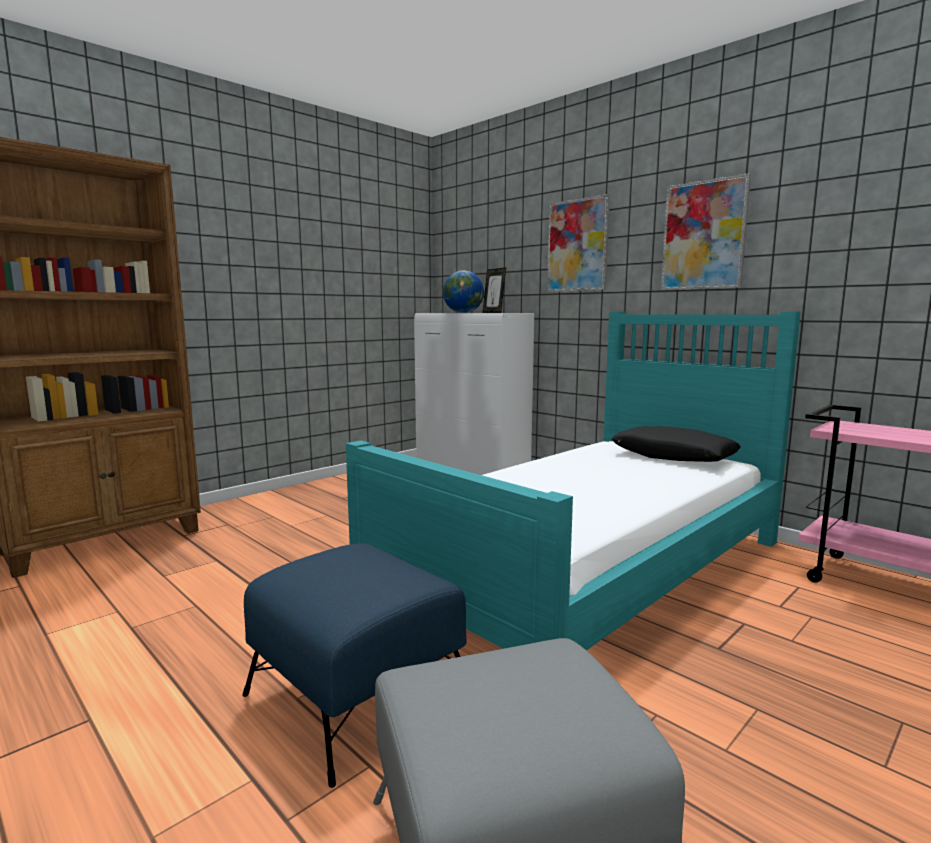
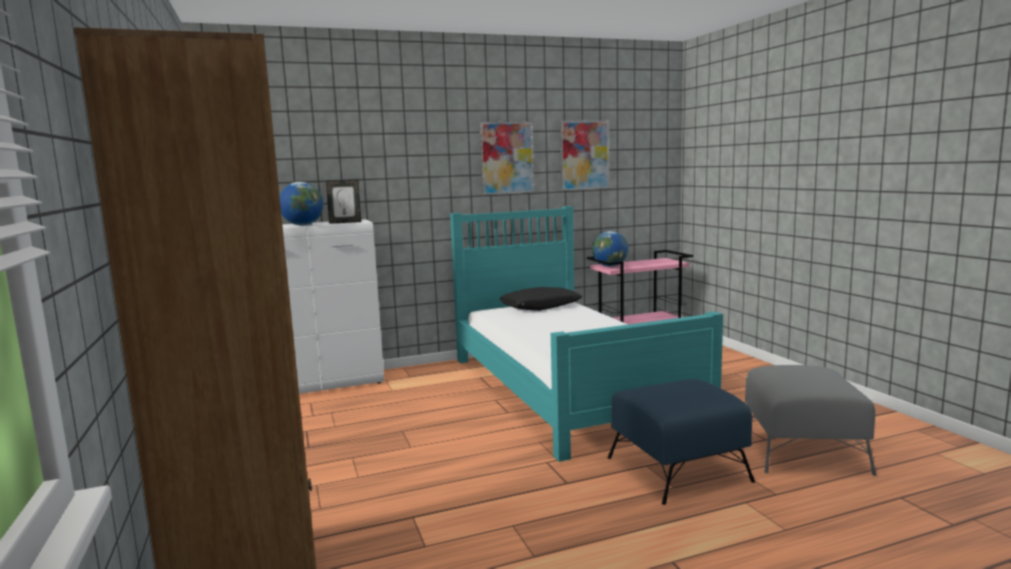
camera: 65 degrees left, 0 degrees up
(578, 245) = (405, 160): picture -> picture (584, 155)
(847, 426) = (610, 266): none -> globe

